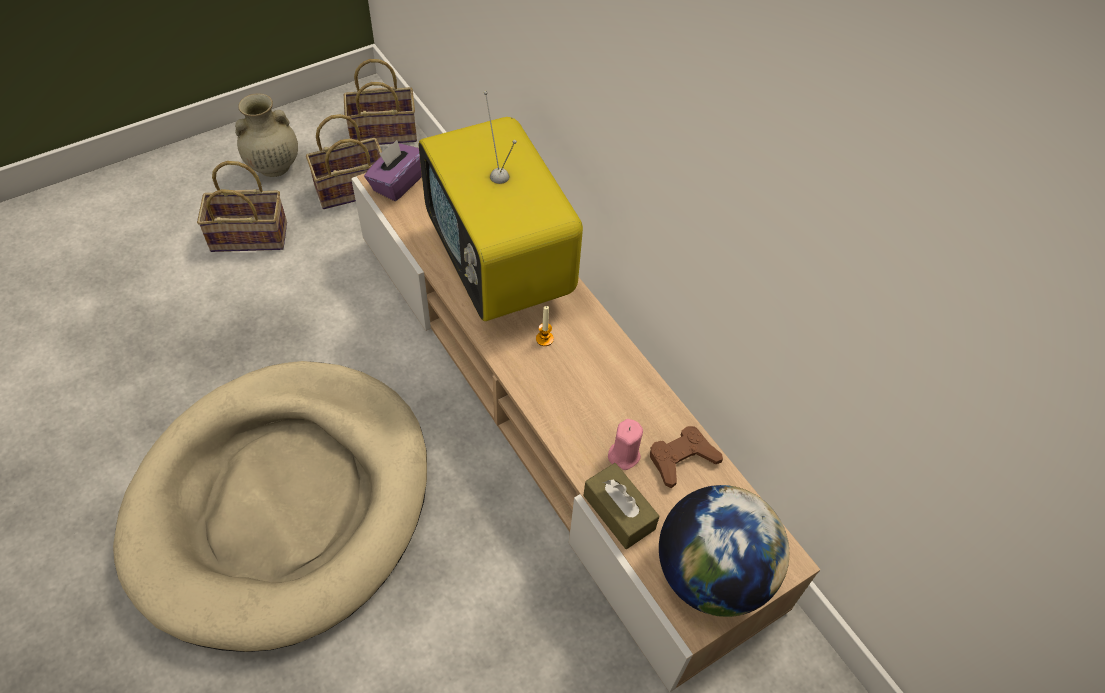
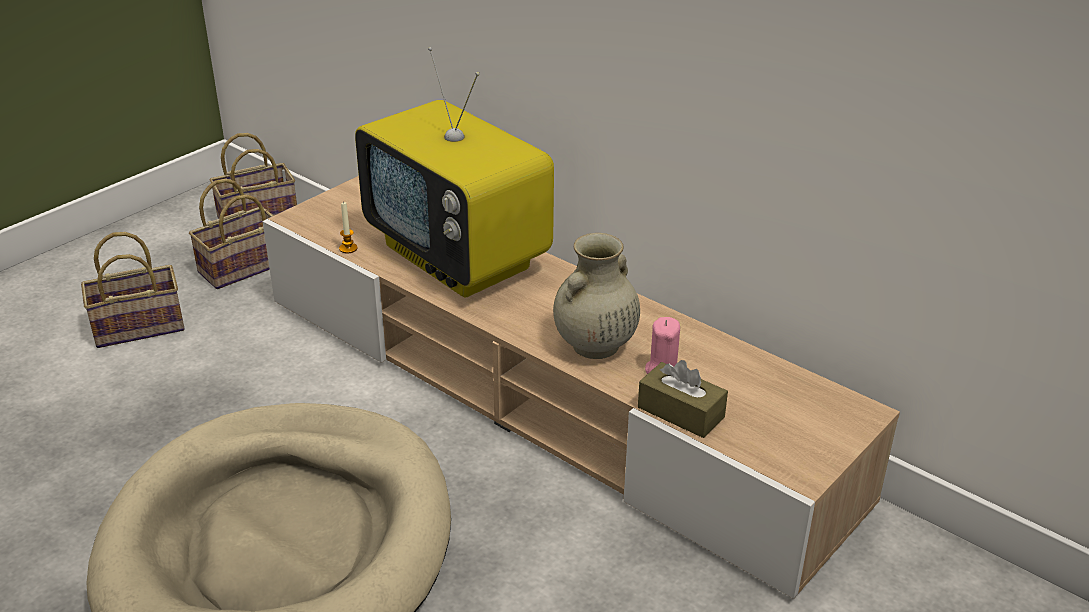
camera: 15 degrees left, 20 degrees down
(273, 167) = (142, 265): beige vase -> beige vase (594, 346)
(397, 183) = (316, 216): purple tissue box -> none
(544, 339) = (533, 301): candle -> candle (348, 248)
(682, 459) = (721, 360): brown game controller -> none
(711, 574) = (798, 437): globe -> none

